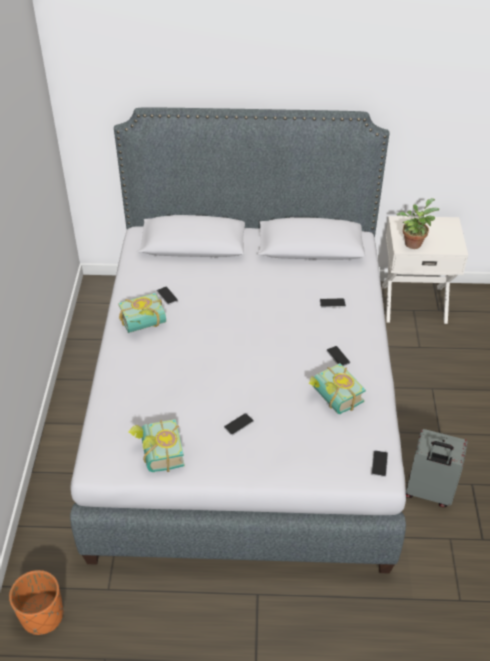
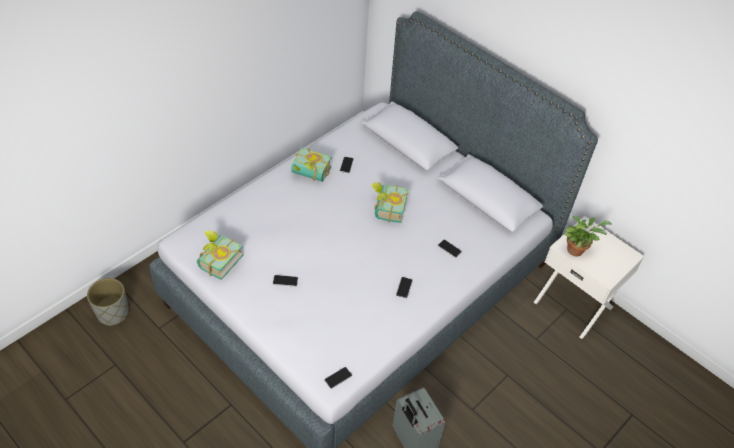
camera: 40 degrees right, 5 degrees up
(43, 615) = (113, 313): orange planter -> grey planter
(332, 399) = (363, 312): book -> book (386, 208)

